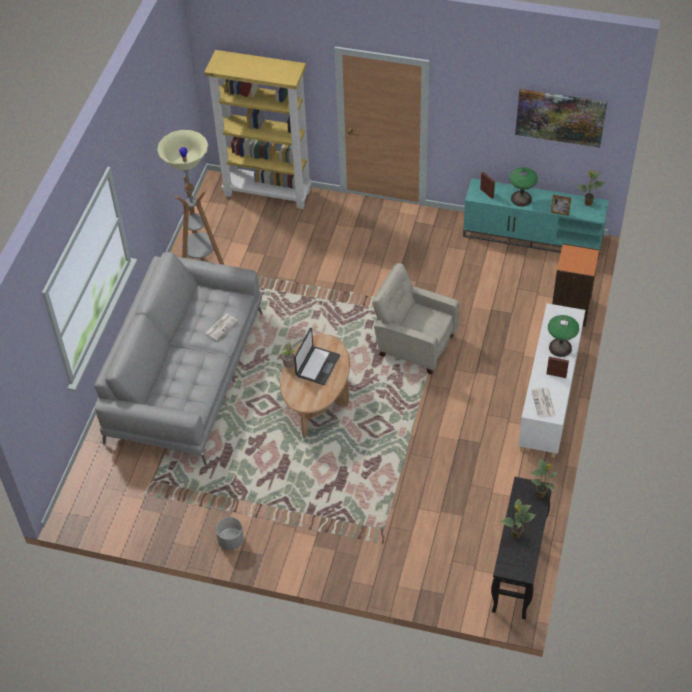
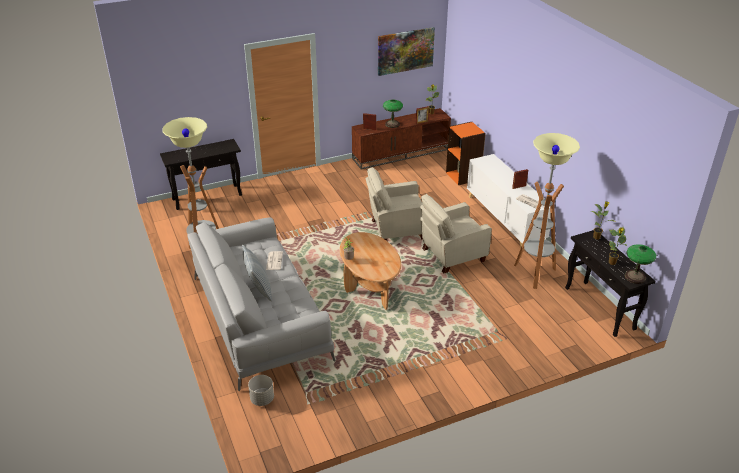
camera: 40 degrees left, 15 degrees down
(179, 352) = (259, 289): none -> pillow
(230, 541) = (407, 396): grey planter -> grey planter (262, 399)
(268, 192) = (207, 197): yellow bookcase -> black console table
(317, 366) = (367, 251): laptop -> none
(436, 411) = (451, 255): none -> beige armchair
(498, 488) = (535, 274): none -> floor lamp
(533, 236) = (401, 154): turquoise tv stand -> brown tv stand
(560, 348) = (504, 174): table lamp -> table lamp (635, 277)

